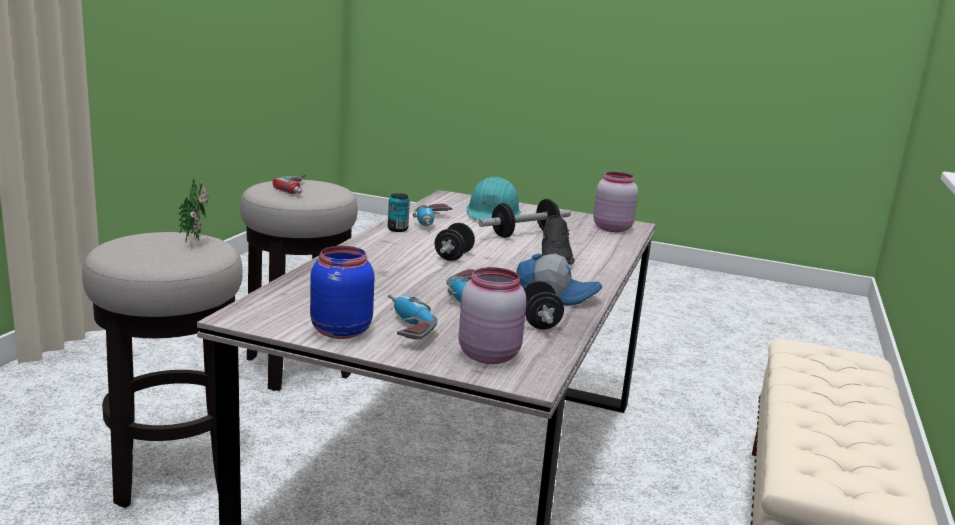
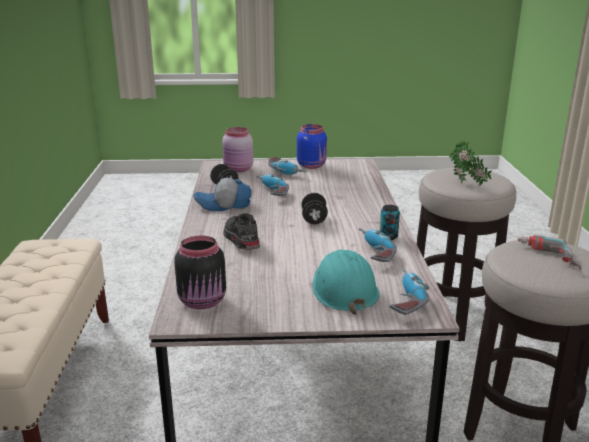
camera: 160 degrees right, 5 degrees up
(454, 202) = (405, 300): none -> power drill
(524, 234) = (285, 262): dumbbell -> none
(611, 228) = (203, 302): pink jar -> black jar

